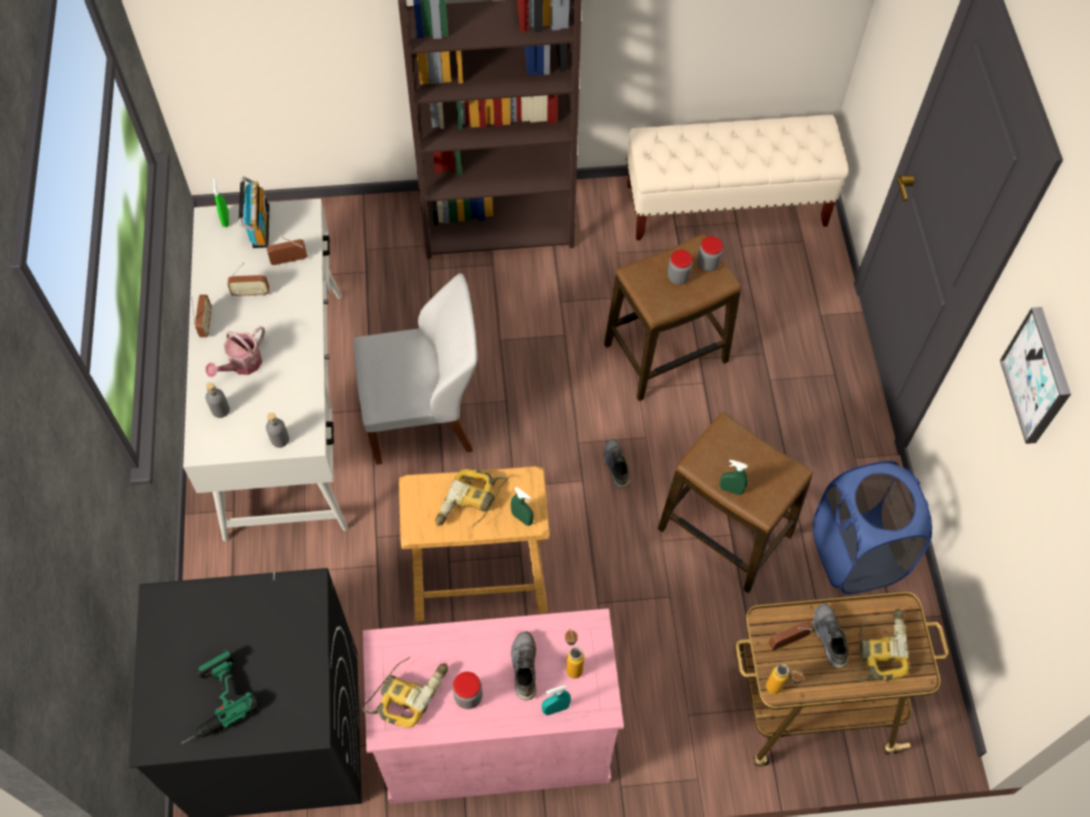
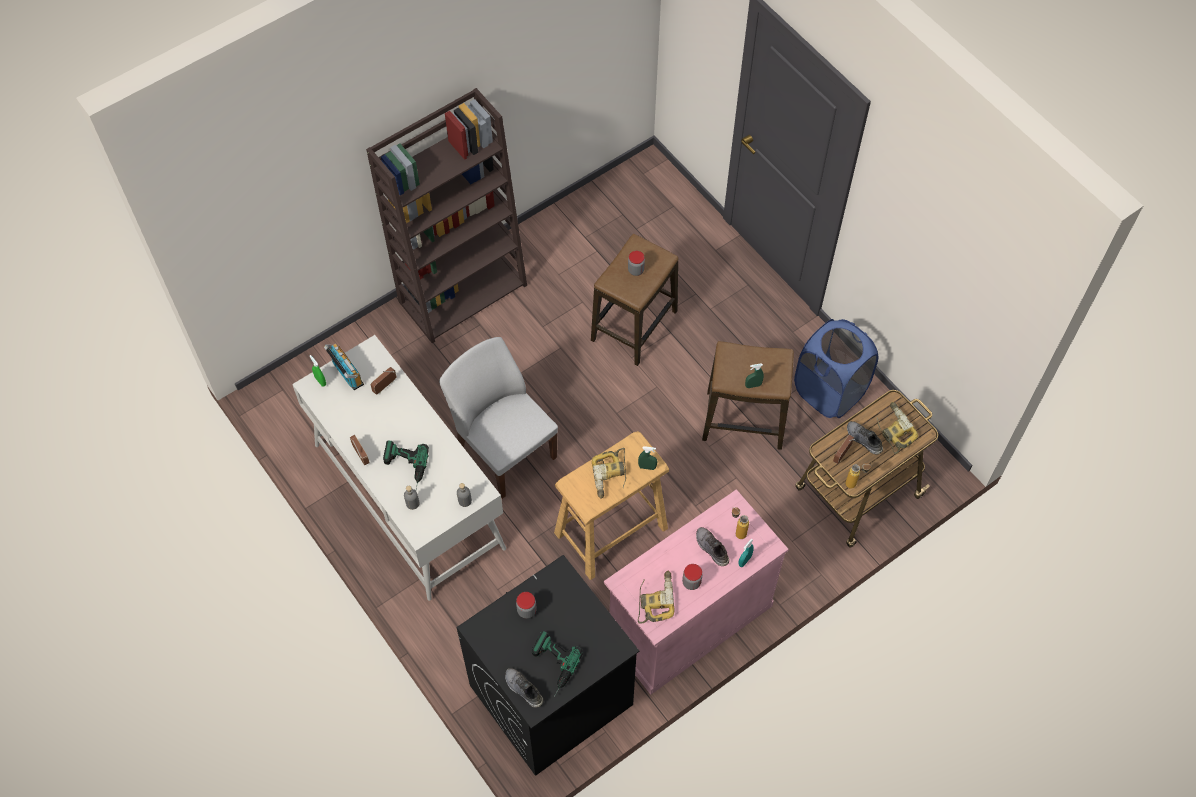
camera: 30 degrees left, 0 degrees up
(242, 365) = (404, 468): watering can -> power drill
(251, 293) = (375, 420): radio -> none
(423, 418) = (505, 451): white chair -> white chair turned 90 degrees counterclockwise
(615, 466) = (650, 415): grey shoe -> grey shoe (523, 689)
(708, 264) = (649, 252): jar -> jar (526, 610)
(726, 205) = (609, 206): beige bench -> none
(1039, 375) = (909, 226): picture -> none

